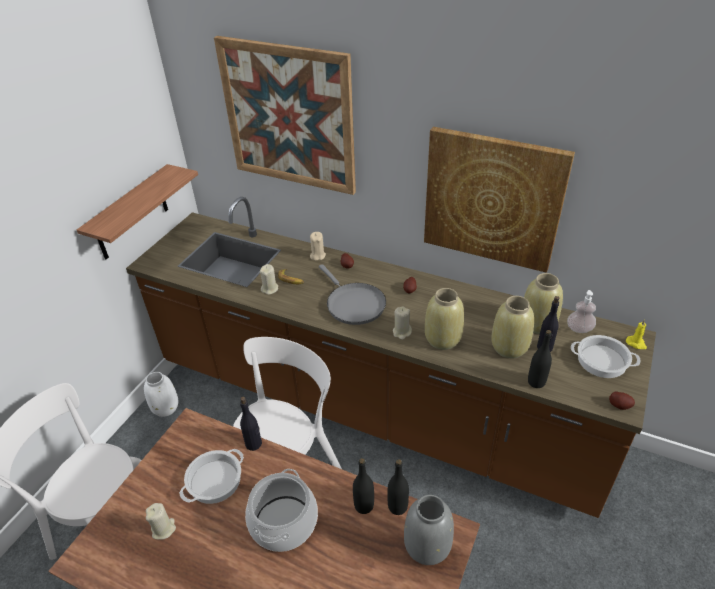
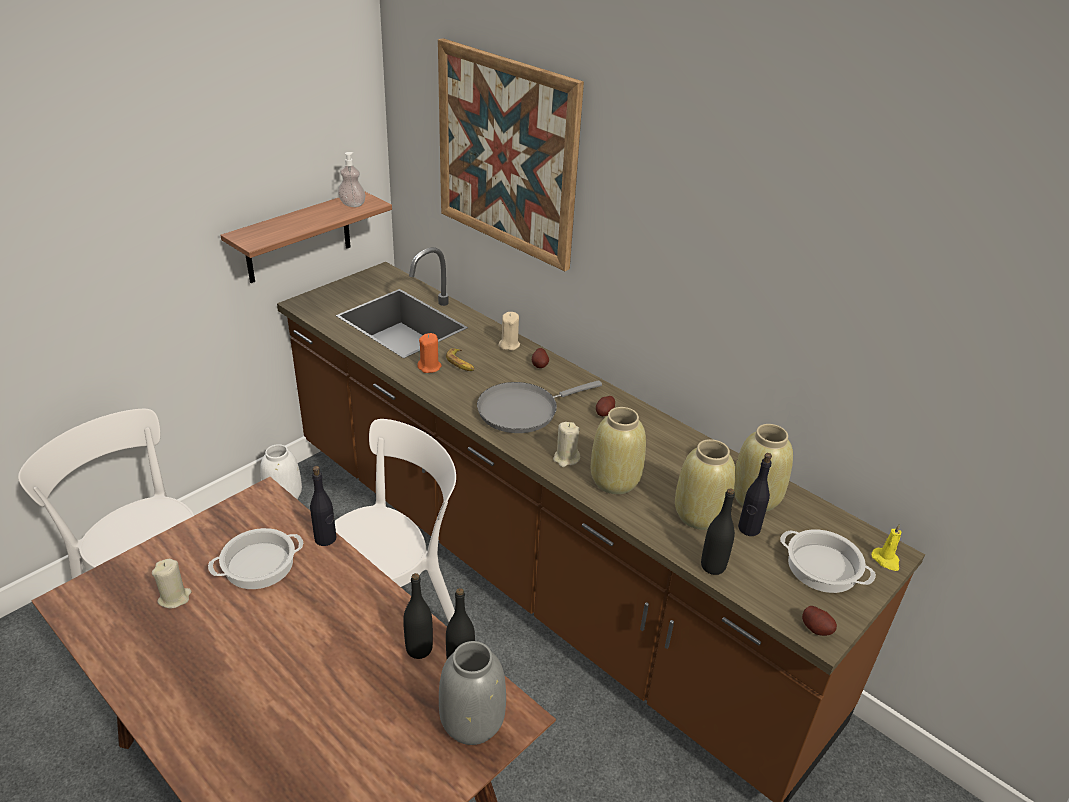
camera: 15 degrees right, 5 degrees down
(270, 289) = (429, 367): beige candle -> orange candle
(284, 523) = (313, 636): cooking pot -> none
(353, 304) = (522, 410): grey frying pan -> grey frying pan turned 75 degrees clockwise
(492, 199) = (730, 310): picture -> none
(579, 329) = (812, 520): soap dispenser -> soap dispenser (352, 204)

